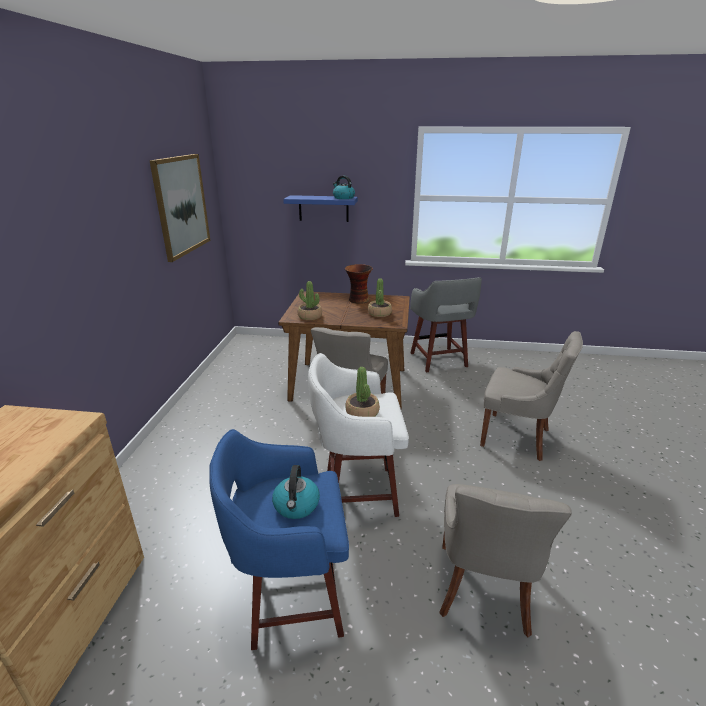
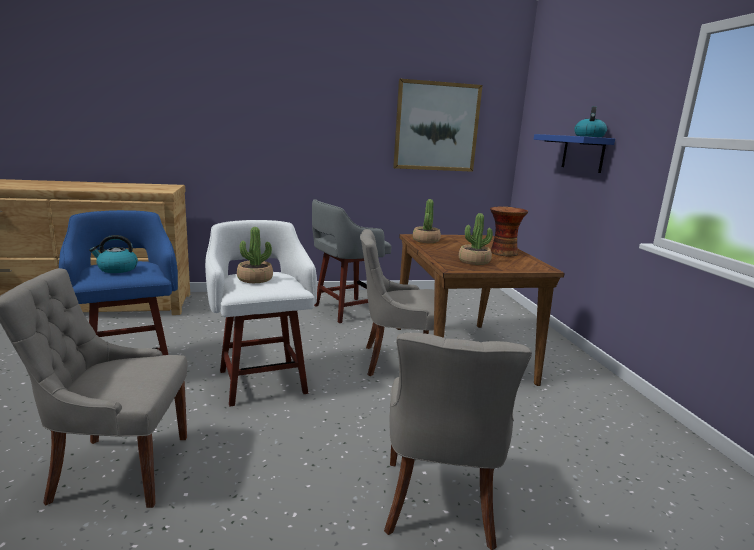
camera: 70 degrees right, 10 degrees down
(439, 361) = (608, 414): grey stool -> grey stool (346, 310)

